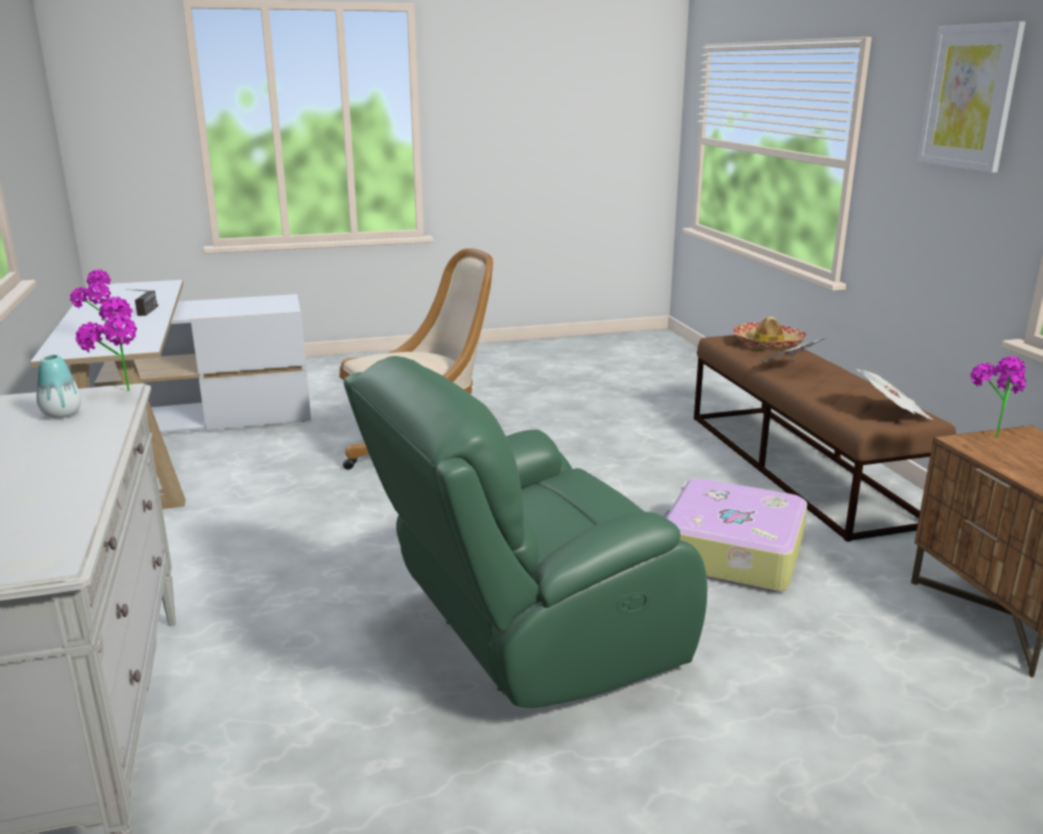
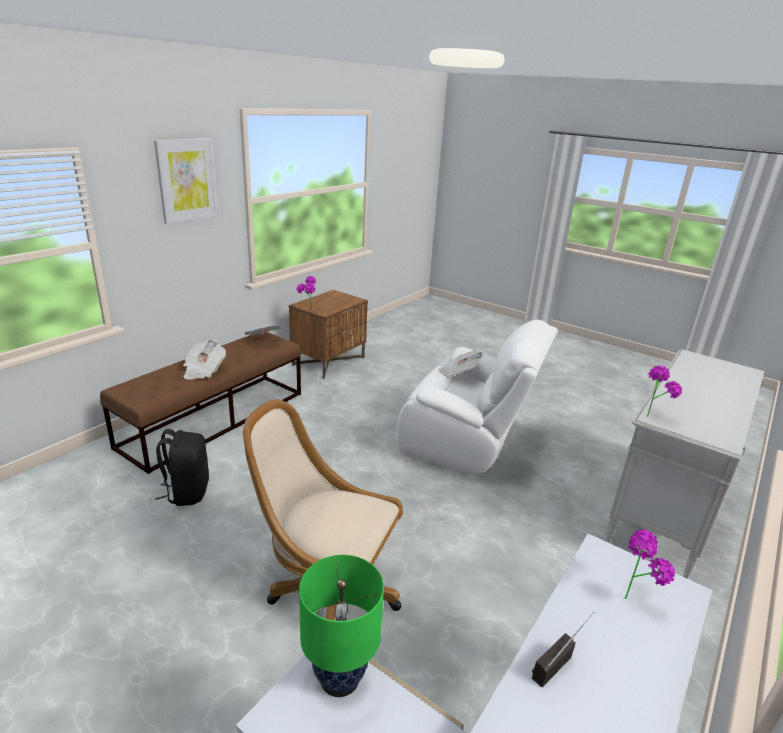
camera: 130 degrees left, 5 degrees up
(62, 414) = (686, 414): vase -> none
(270, 308) = (340, 677): none -> green table lamp
(523, 638) = (468, 443): green armchair -> white armchair
(594, 520) = (458, 373): none -> newspaper
(638, 428) = (187, 492): none -> black backpack
(729, 553) = (343, 417): suitcase -> none
(768, 344) = (147, 384): hat -> none

